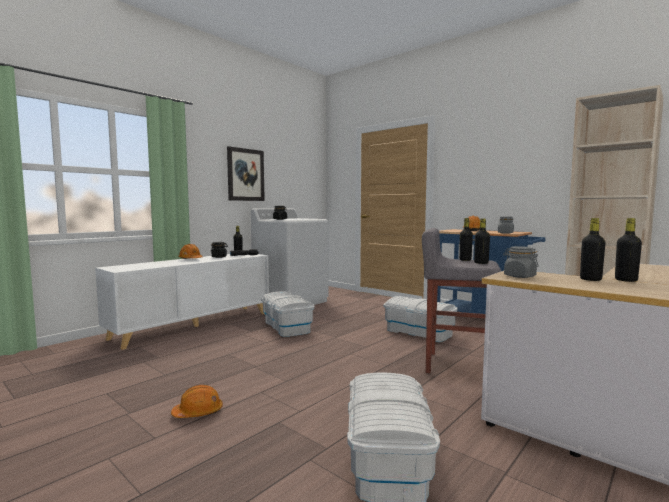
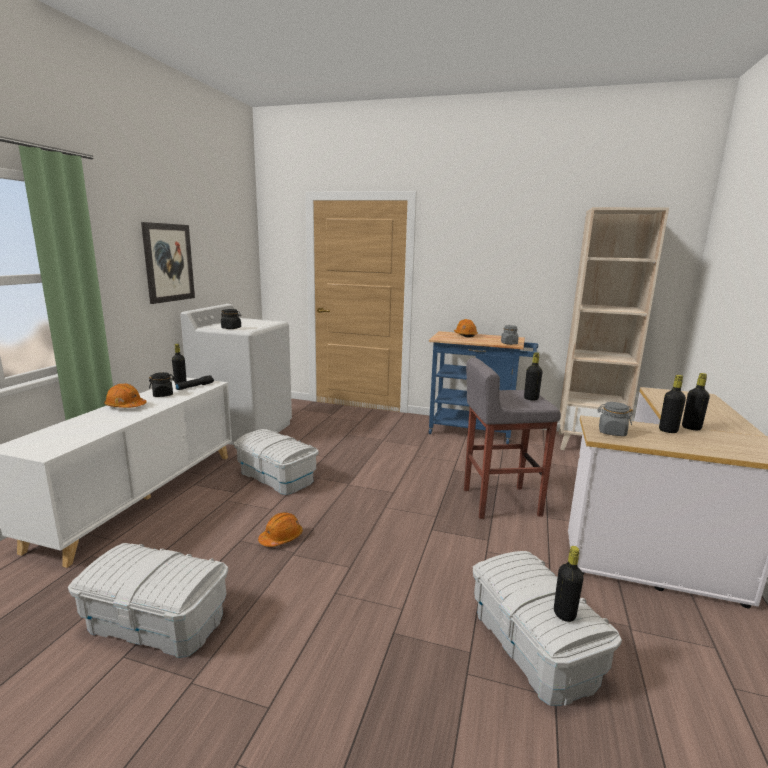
camera: 25 degrees left, 10 degrees up
(198, 412) = (288, 649): orange hard hat -> orange hard hat (281, 538)
(419, 332) = (430, 459): white storage box -> white storage box (157, 621)
(465, 260) = (507, 392): black bottle -> black bottle (564, 614)

